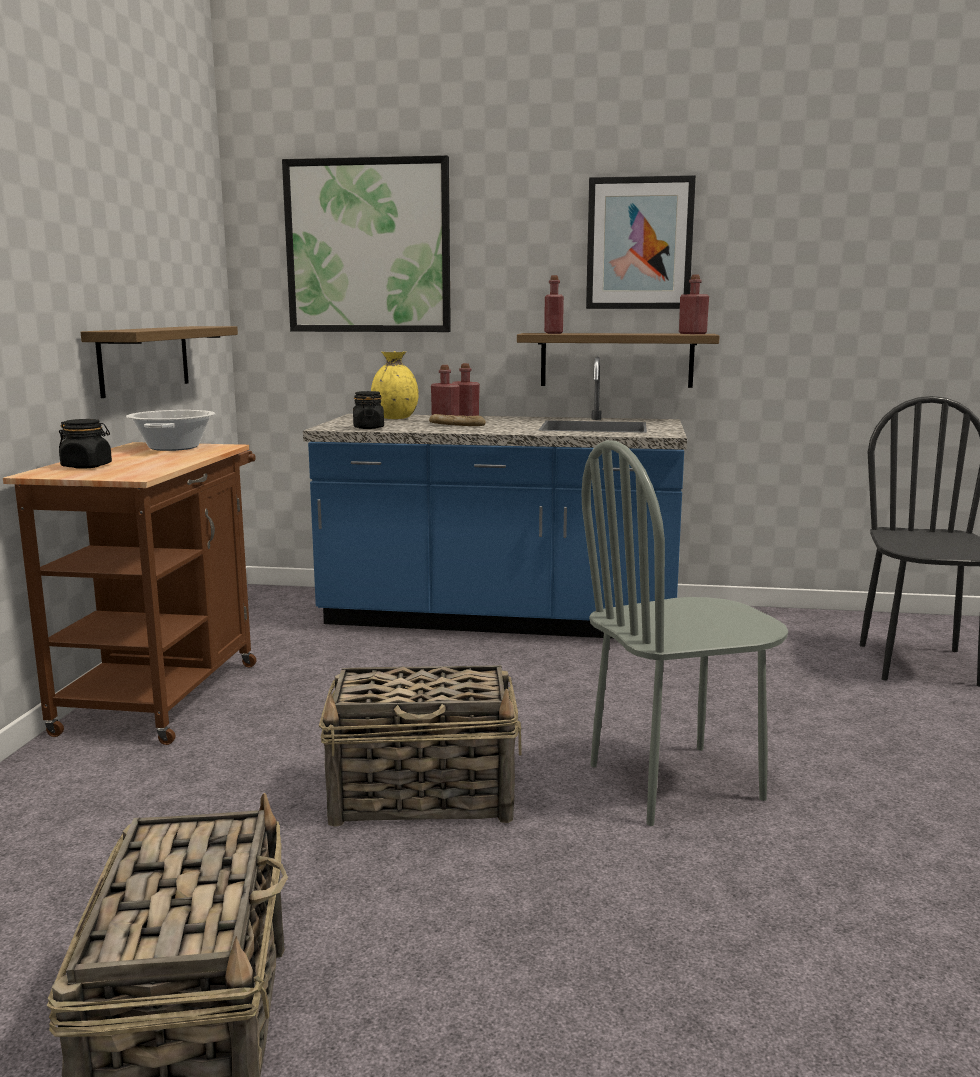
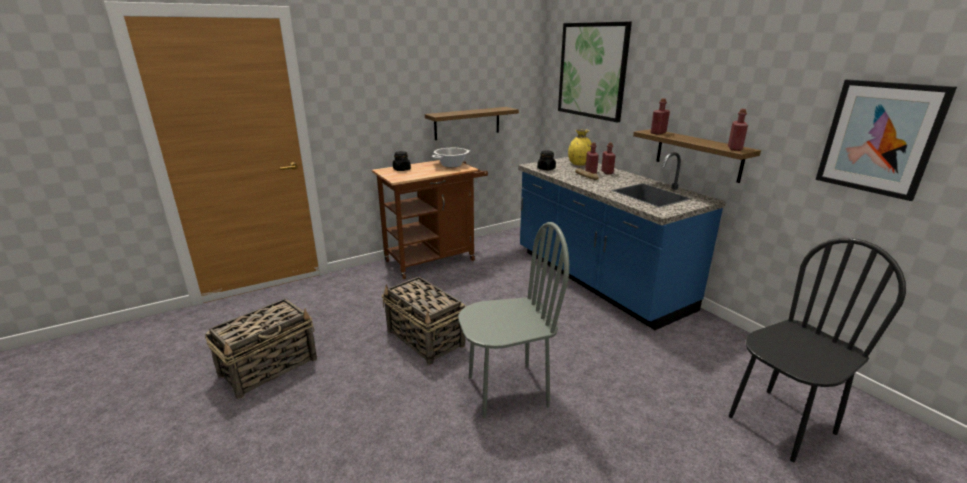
camera: 50 degrees right, 10 degrees up
(639, 243) = (723, 82): picture -> picture (879, 138)
(675, 782) = (507, 390): grey chair -> grey chair turned 135 degrees clockwise

